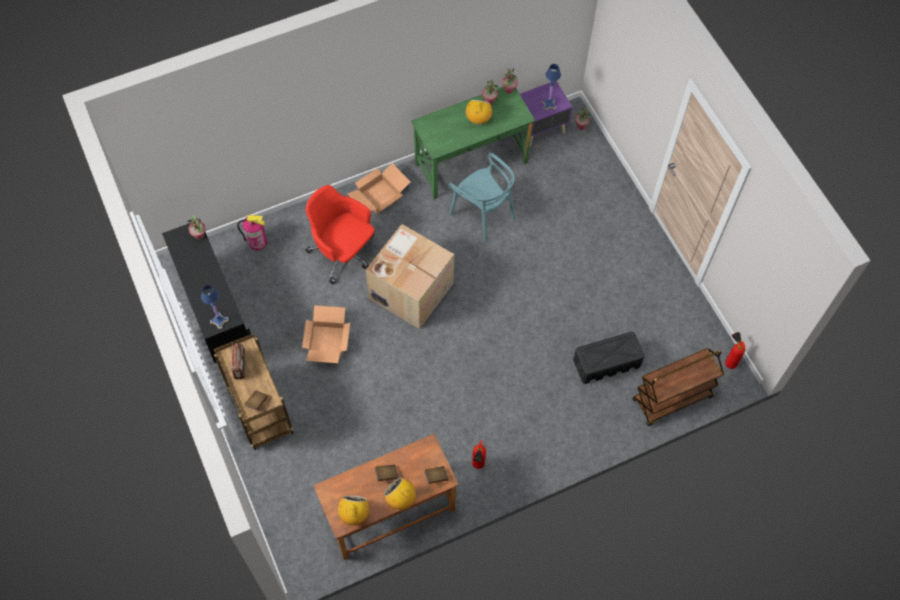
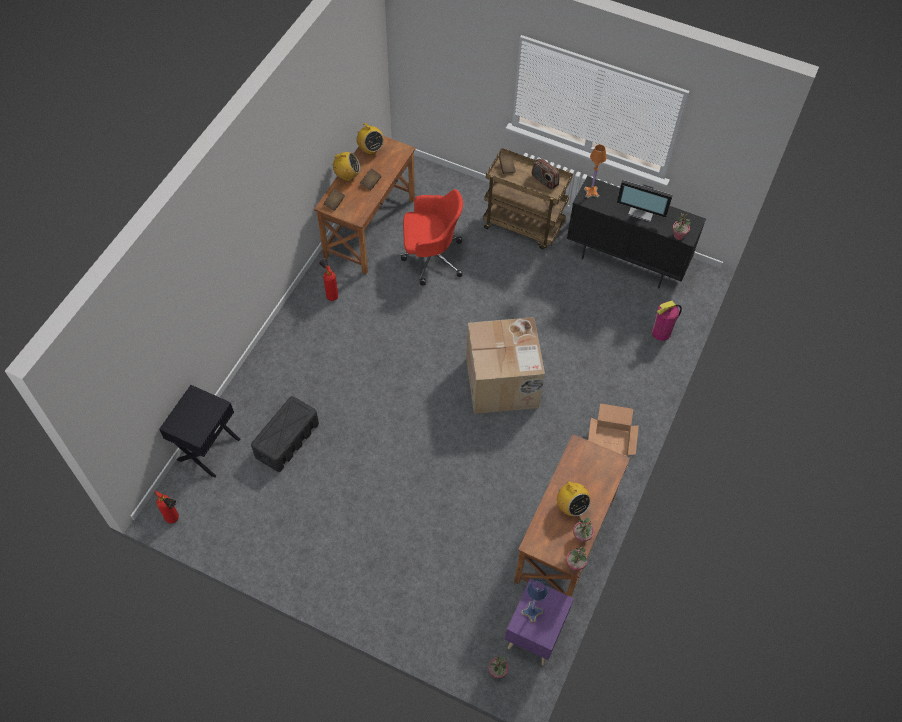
camera: 140 degrees right, 5 degrees down
(200, 274) = (642, 211): none -> monitor
(219, 320) = (591, 192): blue table lamp -> orange table lamp
(326, 340) = (527, 300): cardboard box -> none
(343, 253) = (587, 373): red office chair -> red office chair (431, 258)
(471, 163) = (565, 539): green desk -> brown desk
(483, 214) = (506, 495): turquoise chair -> none
(672, 399) = (208, 449): brown cart -> black nightstand

